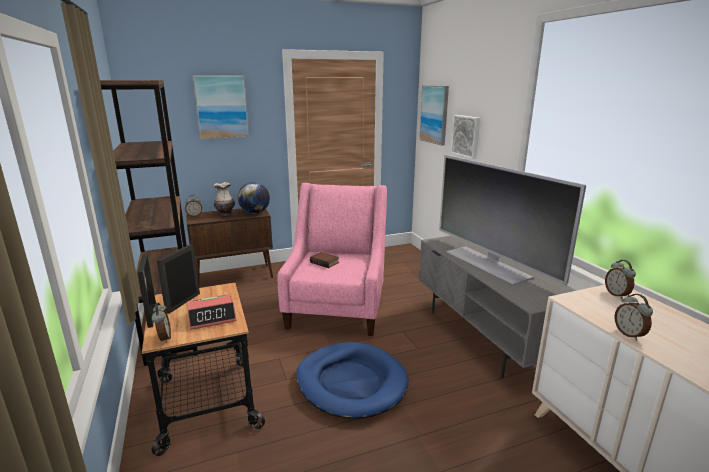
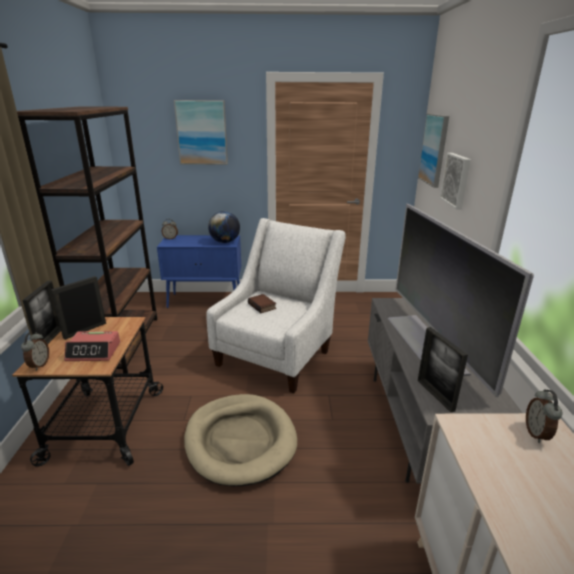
camera: 20 degrees right, 5 degrees up
(225, 214) = (198, 240): vase -> none
(235, 276) = (206, 301): brown cabinet -> blue cabinet
(337, 308) = (277, 354): pink armchair -> white armchair
(351, 382) = (240, 440): blue dog bed -> beige dog bed
(521, 294) = (435, 395): none -> picture frame
(629, 334) = (500, 504): alarm clock -> none

